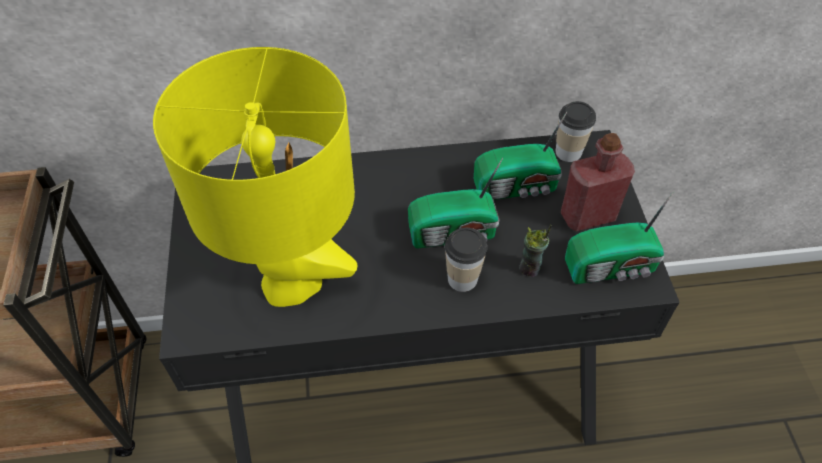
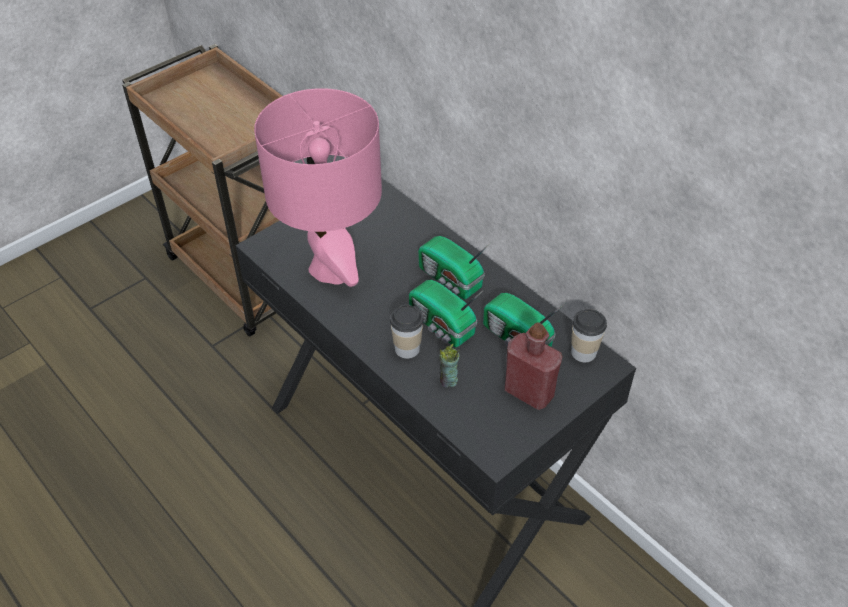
camera: 55 degrees right, 5 degrees down
(292, 283) = (331, 269): yellow table lamp -> pink table lamp
(612, 267) = (492, 428): radio -> radio (450, 280)

